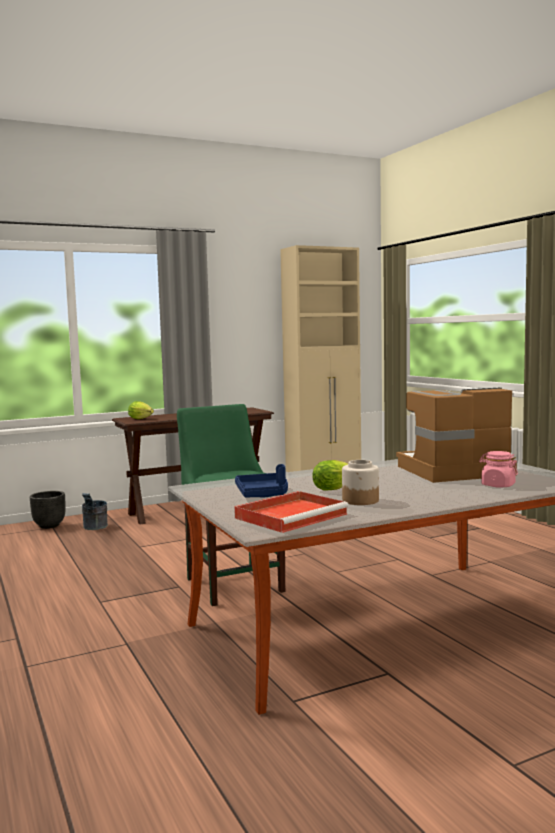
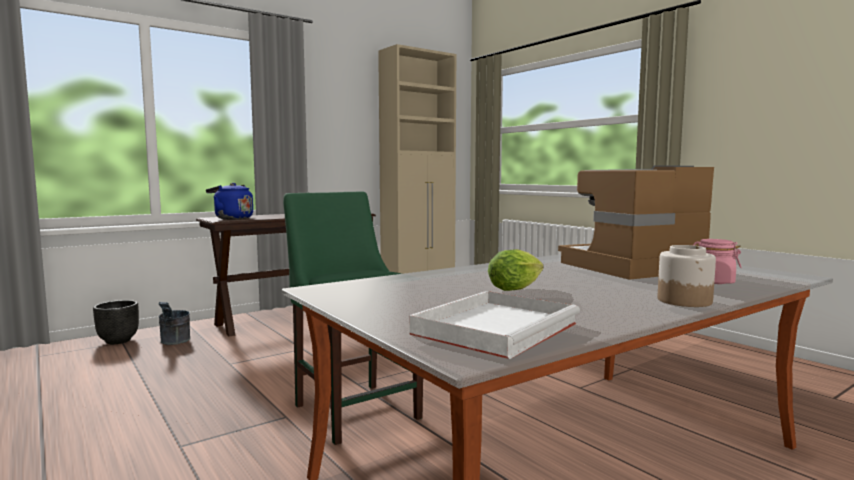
camera: 10 degrees left, 0 degrees up
(142, 419) = (231, 218): lettuce -> blue kettle
(263, 494) = (425, 297): blue tray -> none
(292, 515) = (496, 328): red tray -> white tray
(361, 500) = (570, 303): jar -> jar (684, 301)

